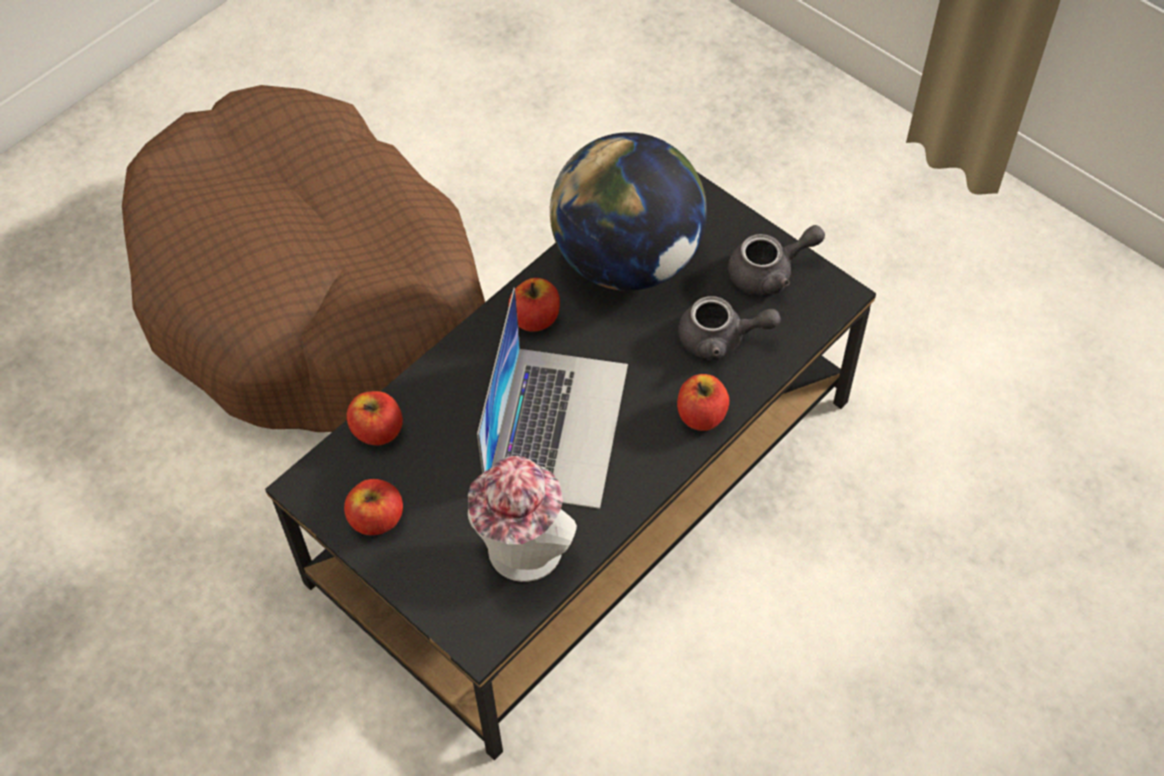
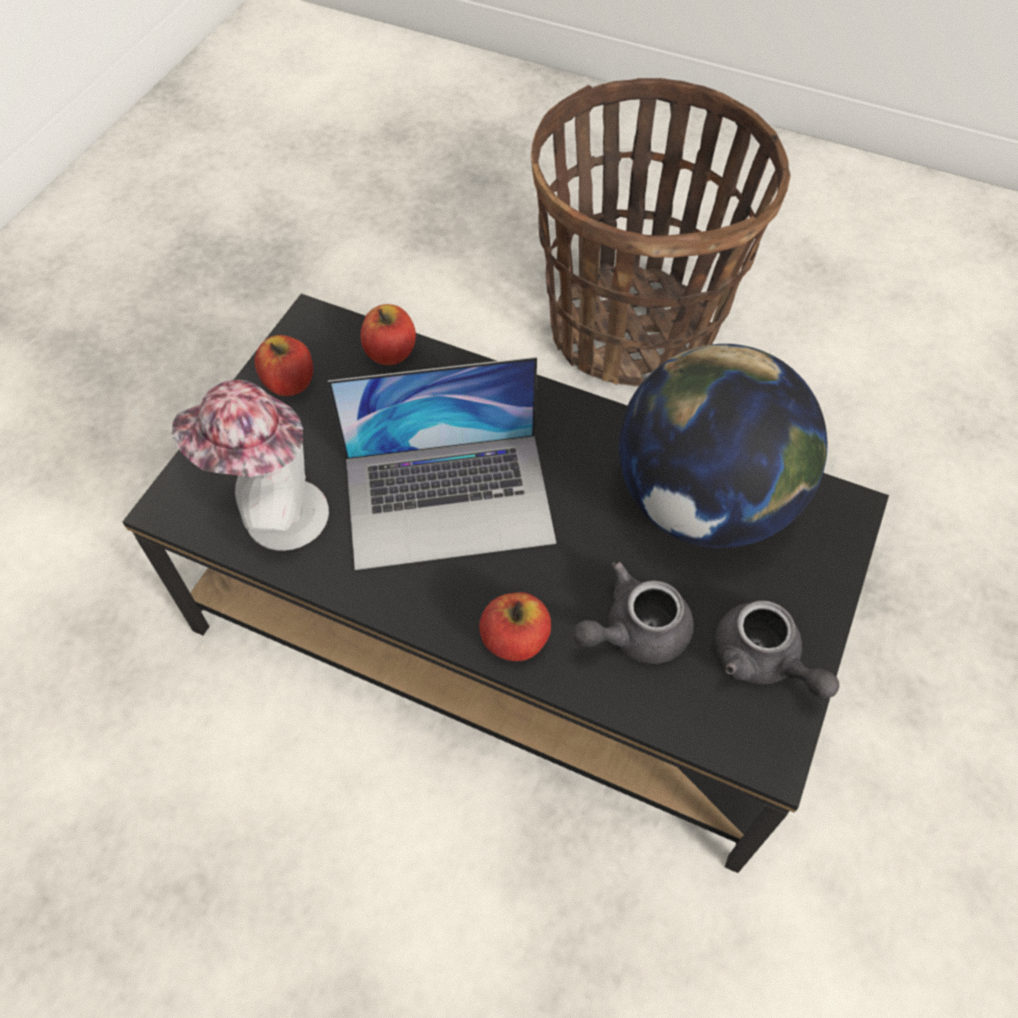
camera: 70 degrees right, 0 degrees up
(312, 293) = (632, 330): brown dog bed -> basket
(535, 318) = (581, 439): apple -> none
(721, 339) = (634, 632): grey teapot -> grey teapot turned 75 degrees clockwise

